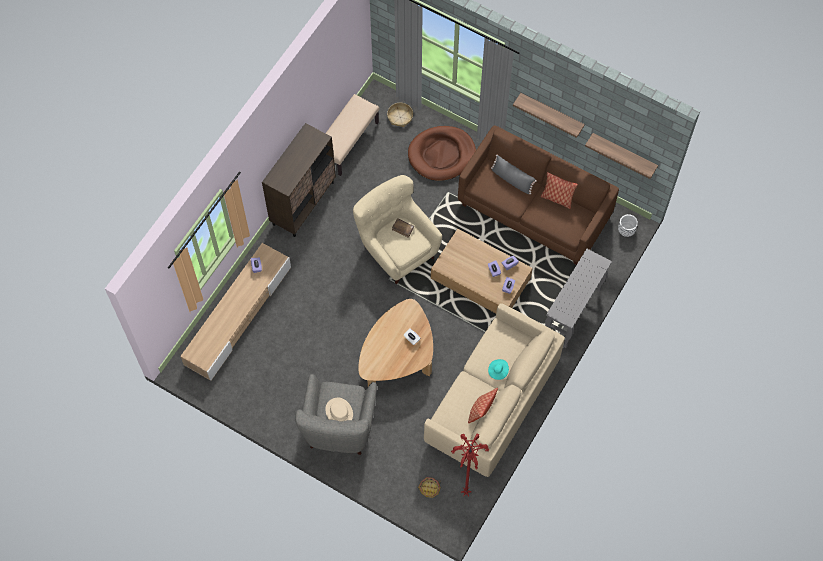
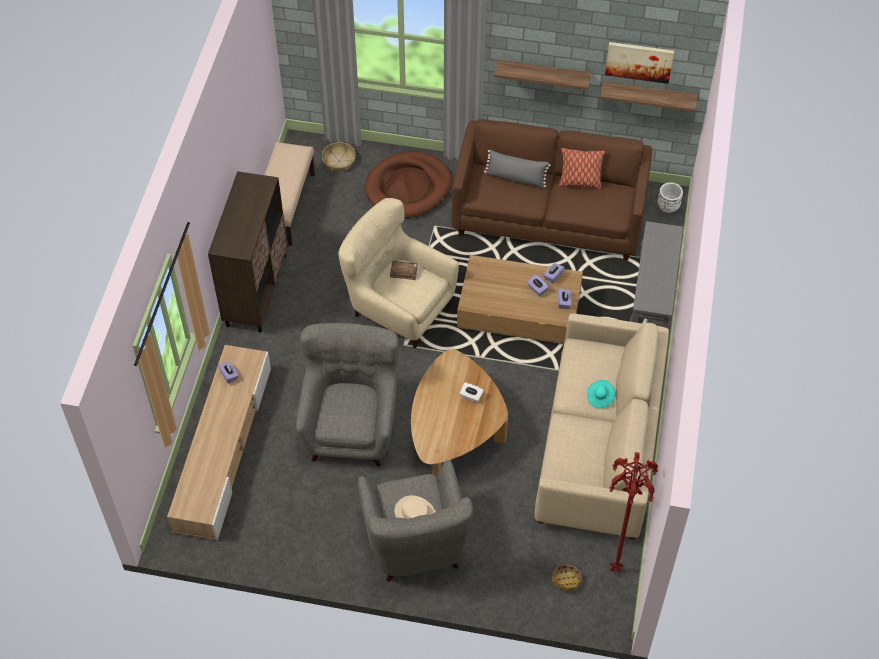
camera: 20 degrees left, 10 degrees down
(329, 328) = (351, 426): none -> grey armchair
(481, 411) = (601, 451): pillow -> none
(618, 130) = (639, 61): none -> picture

